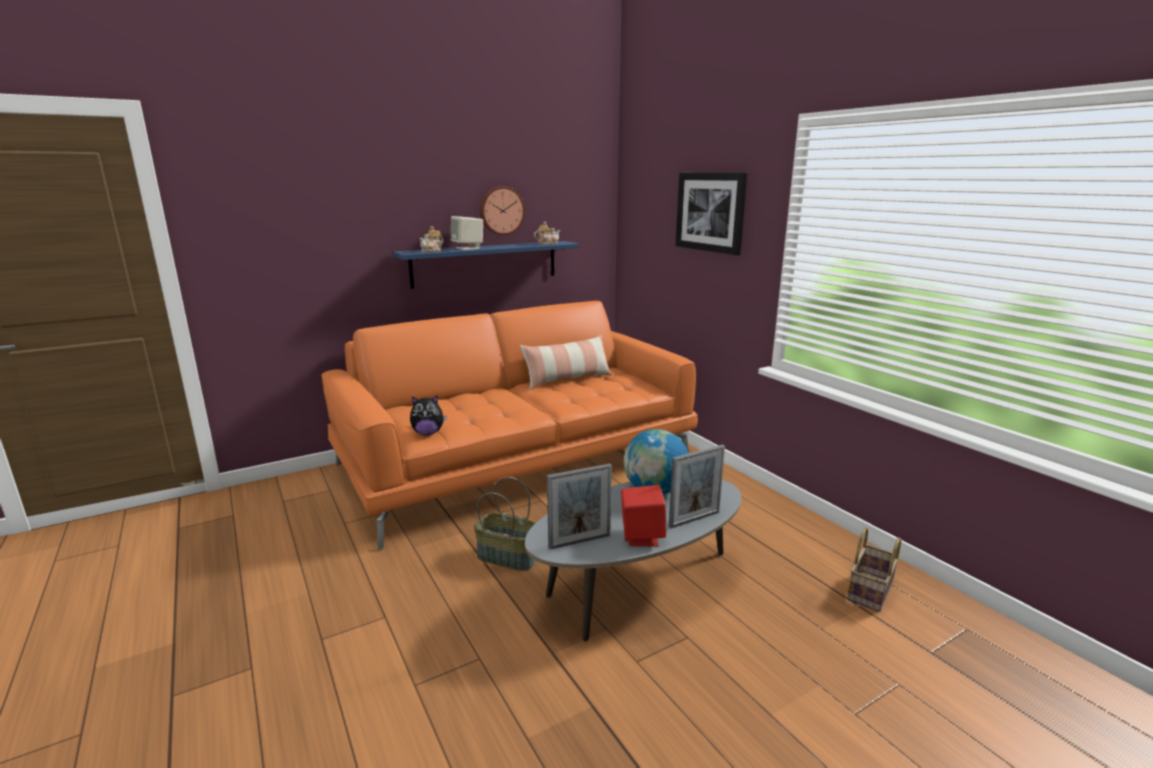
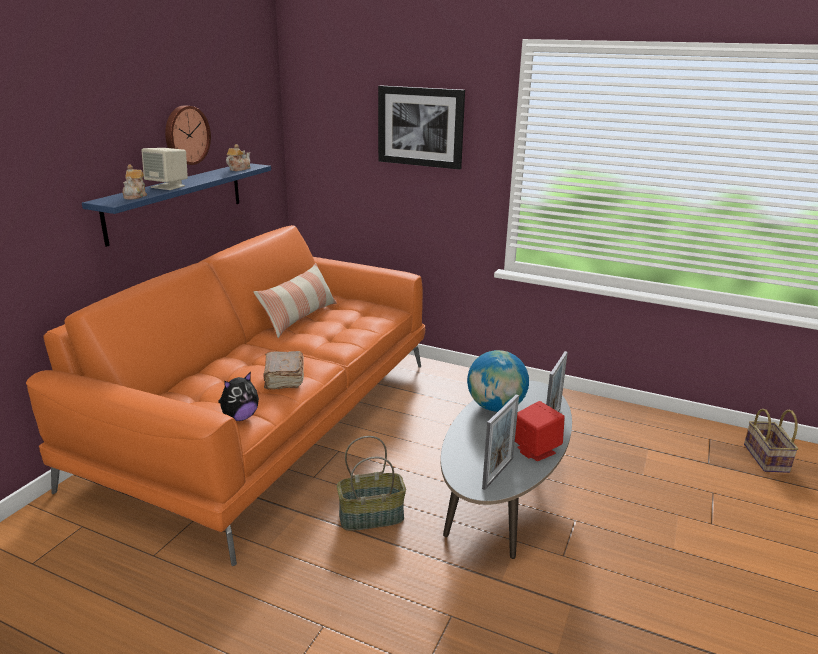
camera: 35 degrees left, 5 degrees up
(492, 416) = (284, 378): none -> brown book
(870, 592) = (643, 435): basket -> basket (767, 459)

